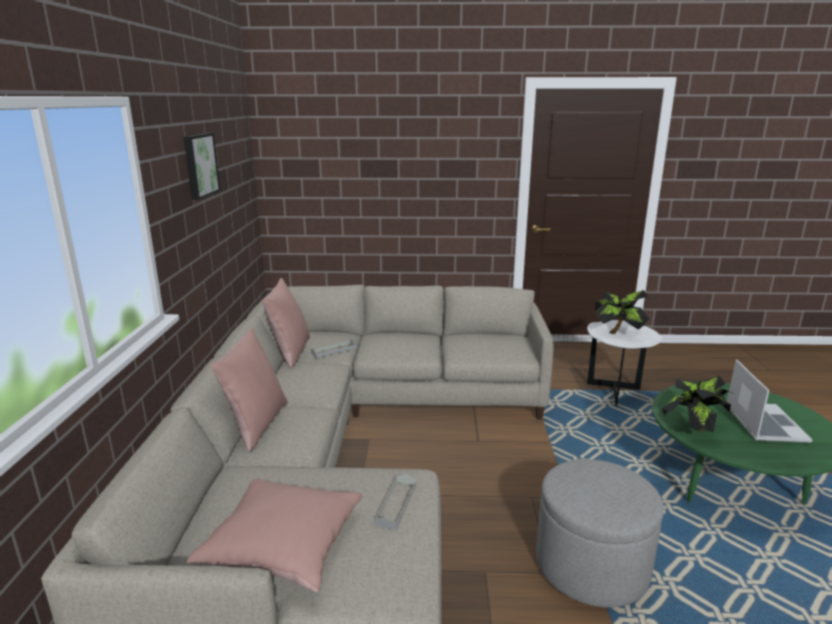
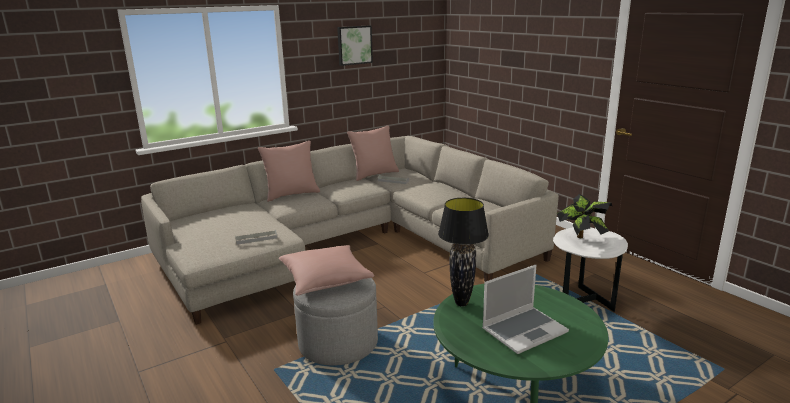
camera: 55 degrees right, 0 degrees up
(283, 546) = (205, 228): pink pillow -> pink pillow (325, 280)
(693, 432) = (461, 303): potted plant -> black table lamp

